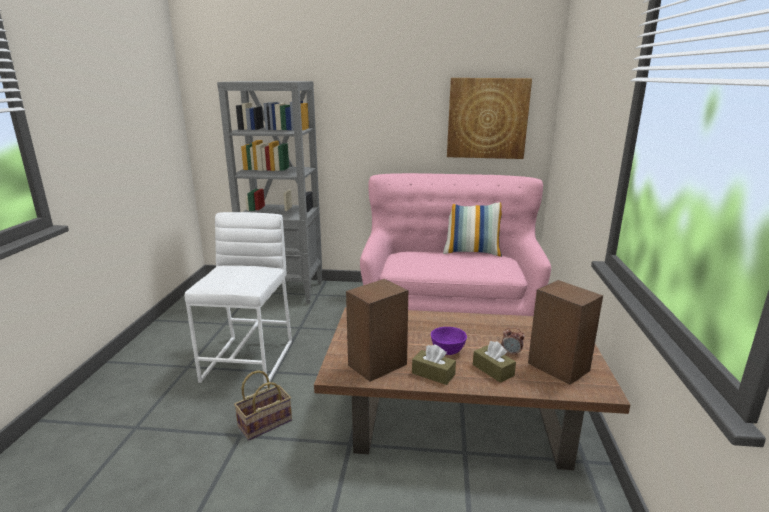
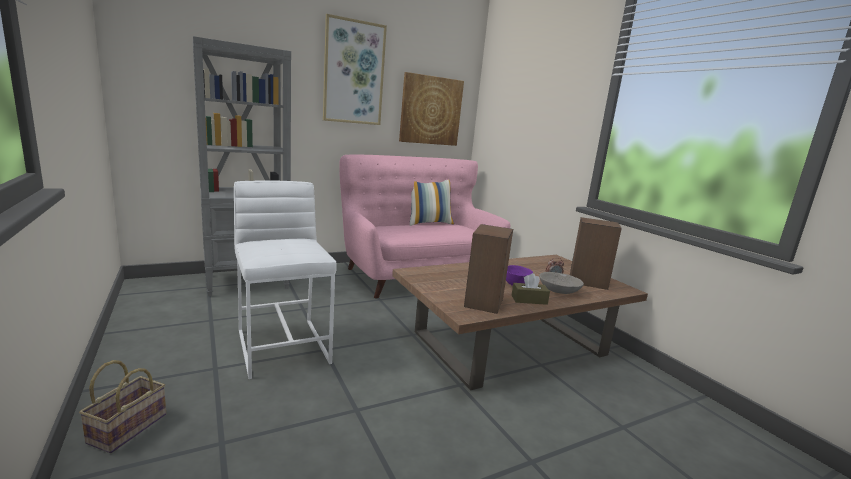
camera: 35 degrees left, 5 degrees down
(266, 422) = (368, 392): basket -> basket (128, 427)
(390, 86) = (353, 73): none -> picture
(493, 370) = (558, 290): brown tissue box -> grey bowl

